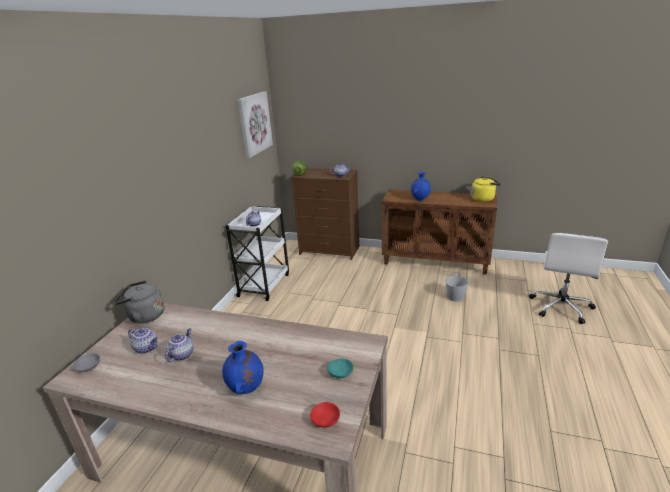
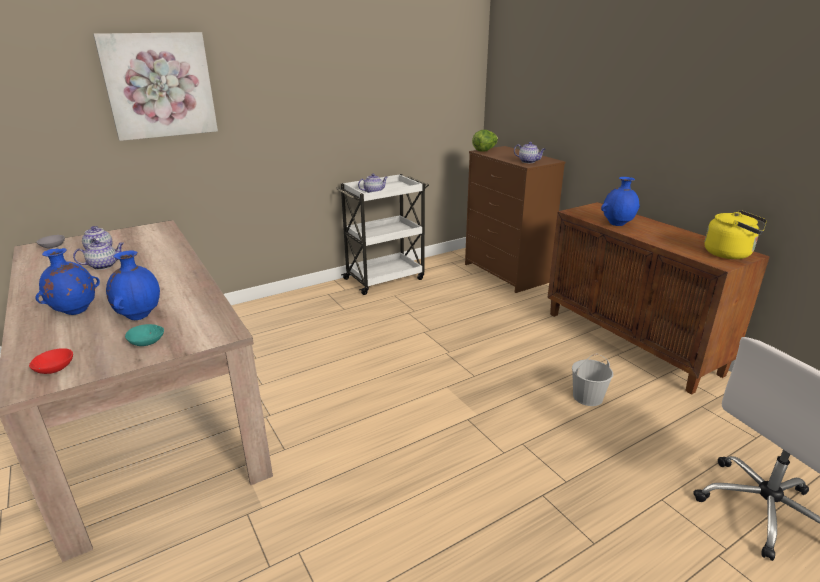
camera: 40 degrees right, 0 degrees up
(144, 316) = (146, 229): grey kettle -> none
(254, 123) = (438, 67): picture -> picture (159, 85)
(298, 364) = (139, 316): none -> blue vase

